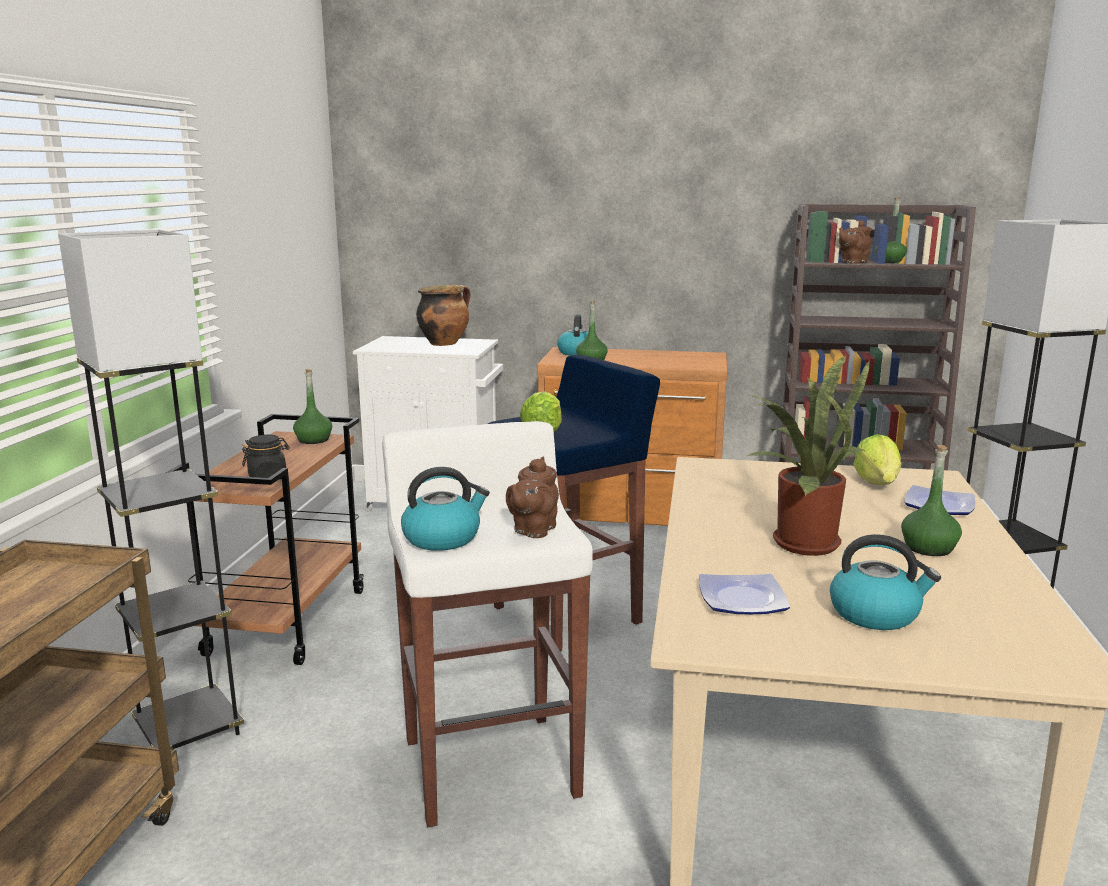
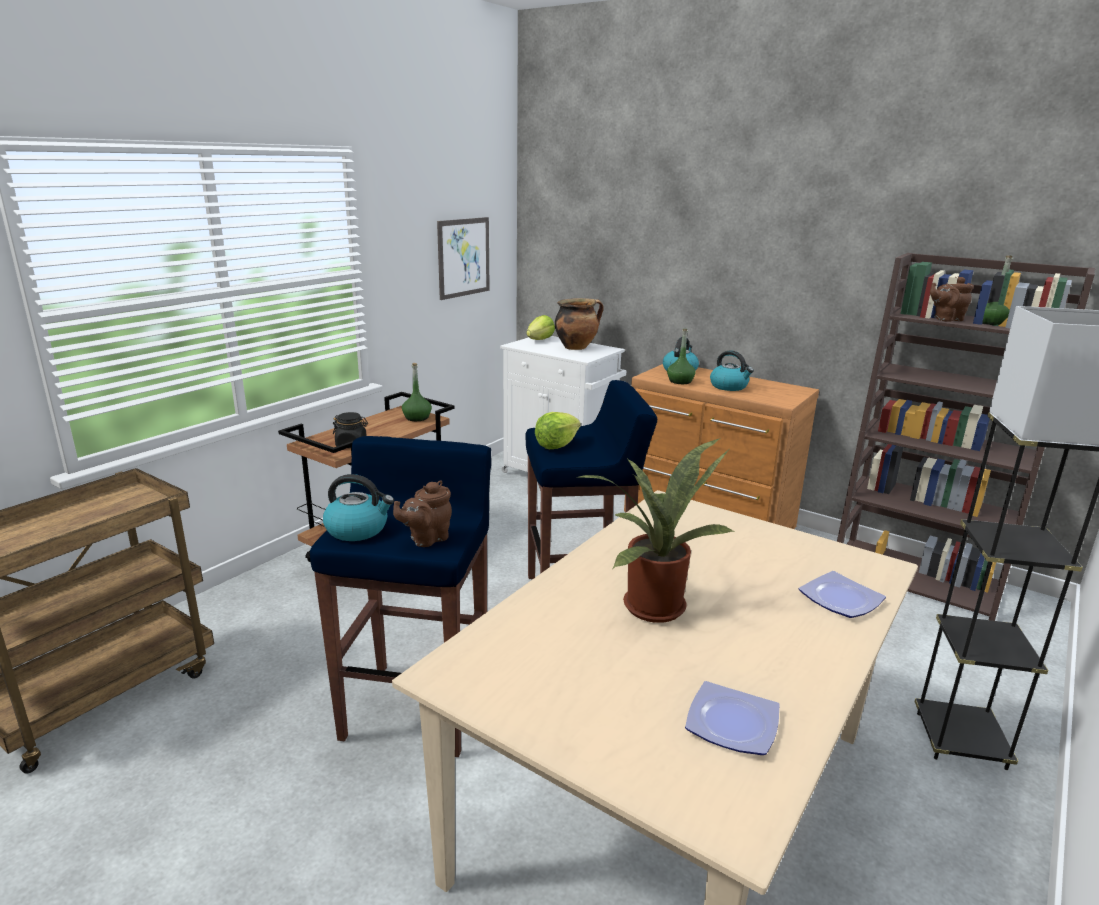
camera: 25 degrees right, 5 degrees up
(189, 730) = (260, 615): grey floor lamp -> none
(295, 245) = (464, 257): none -> picture
(490, 765) = (417, 707): white stool -> blue stool
(743, 599) = (530, 646): plate -> plate (734, 723)
(876, 614) = (623, 697): kettle -> kettle (729, 386)
(877, 483) = (809, 559): lettuce -> lettuce (540, 340)
(929, 548) = (767, 643): green bottle -> none

